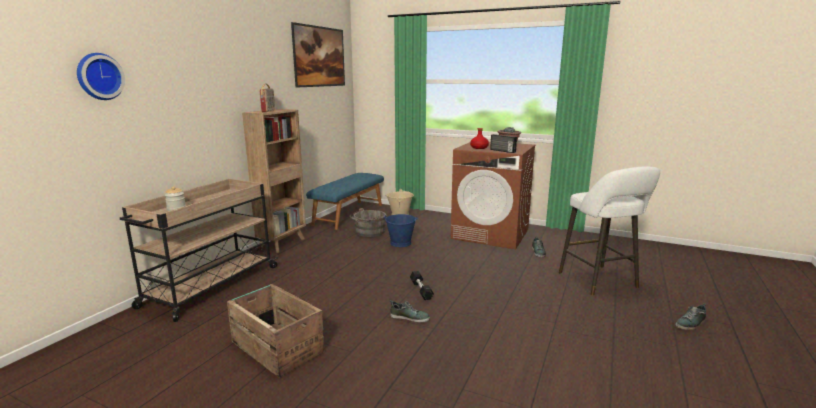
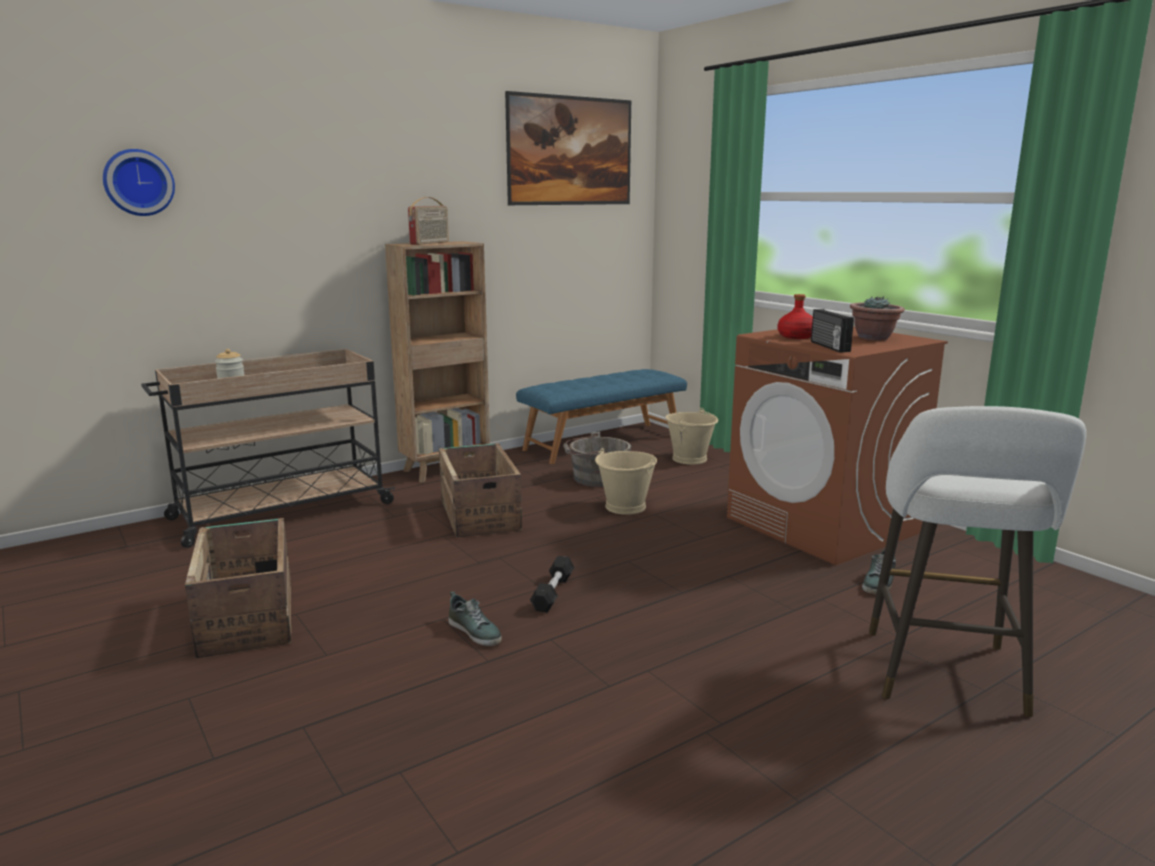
camera: 30 degrees right, 0 degrees up
(334, 262) = (480, 514): none -> crate
(401, 243) = (626, 507): blue bucket -> beige bucket
(691, 324) = (1063, 839): shoe -> none

